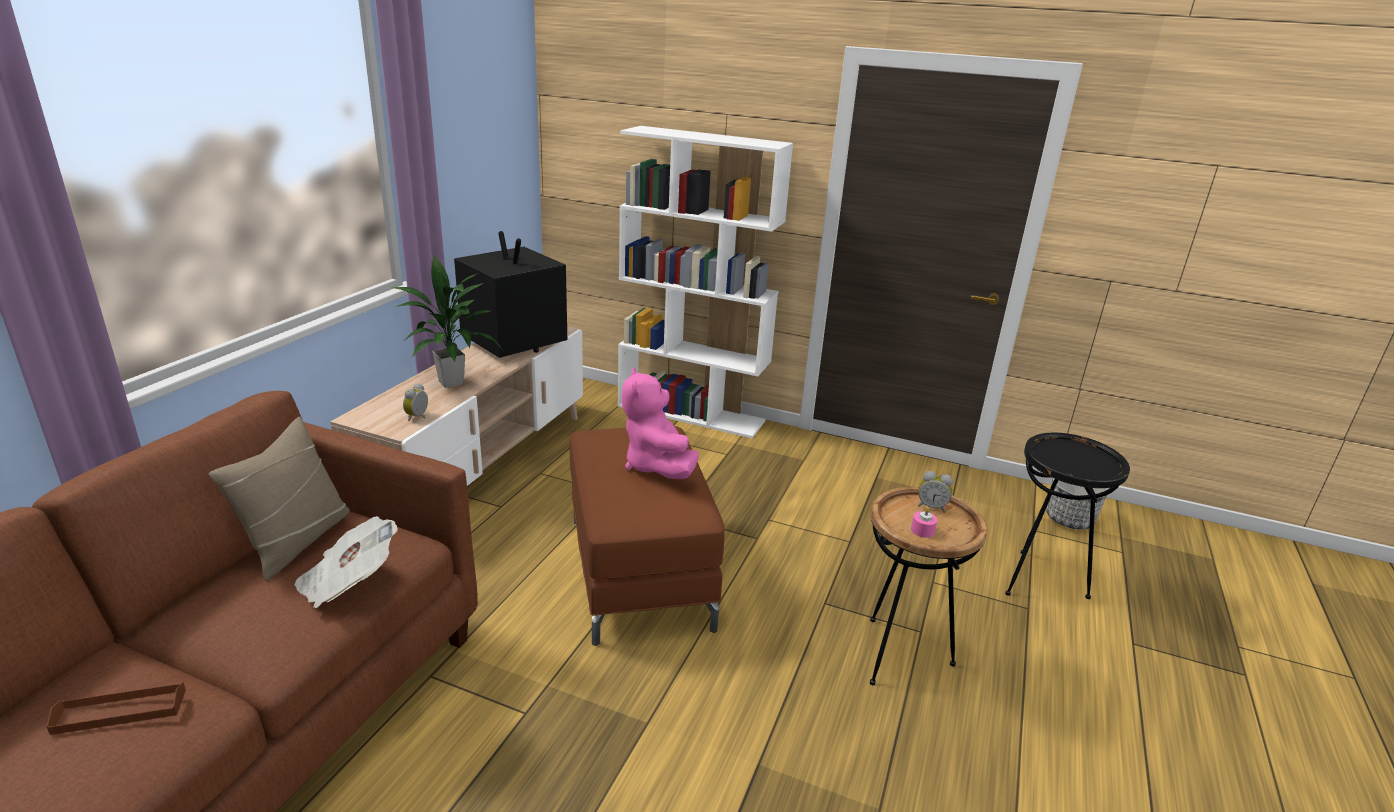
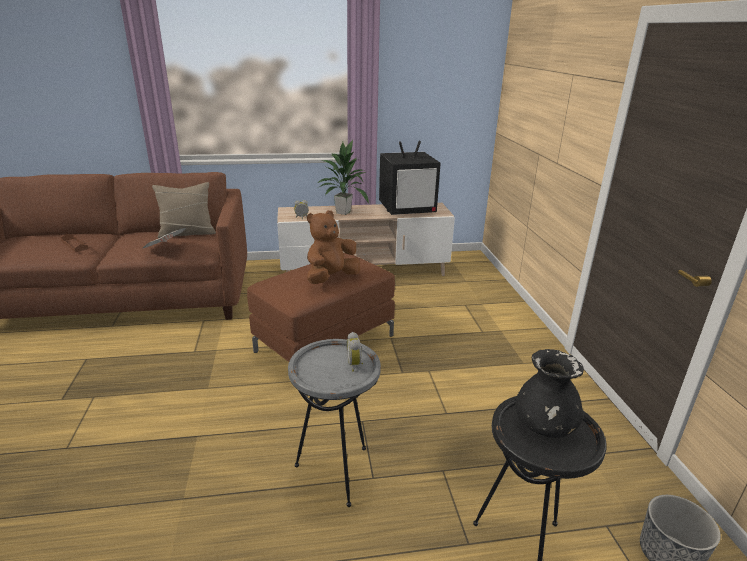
camera: 60 degrees right, 0 degrees up
(513, 342) = (407, 209): television -> television turned 60 degrees clockwise
(657, 466) = (331, 278): pink plush toy -> brown plush toy
(692, 413) = (510, 304): white bookcase -> none
(899, 655) = (336, 472): brown side table -> grey side table
(922, 530) = (316, 366): pink candle -> none
(1069, 456) = (544, 427): none -> black vase

